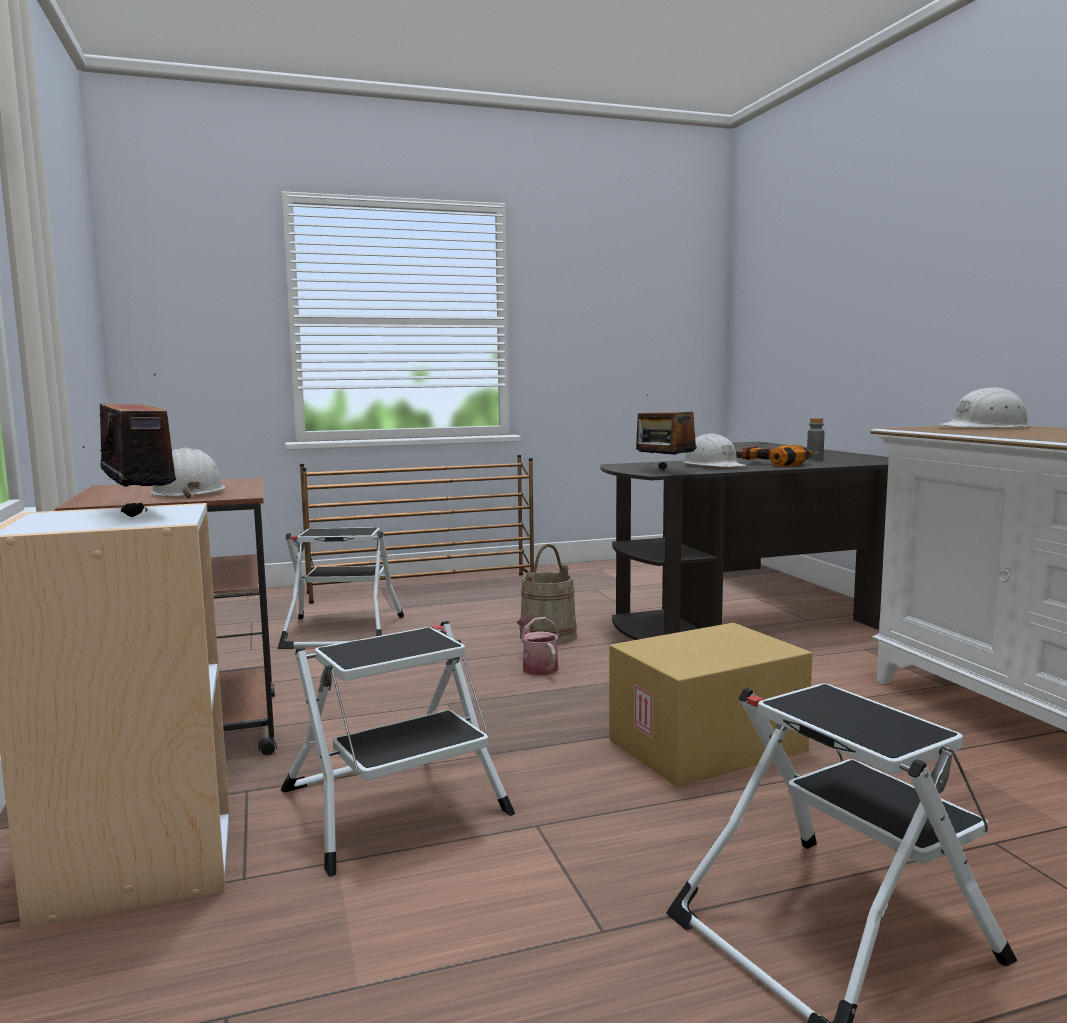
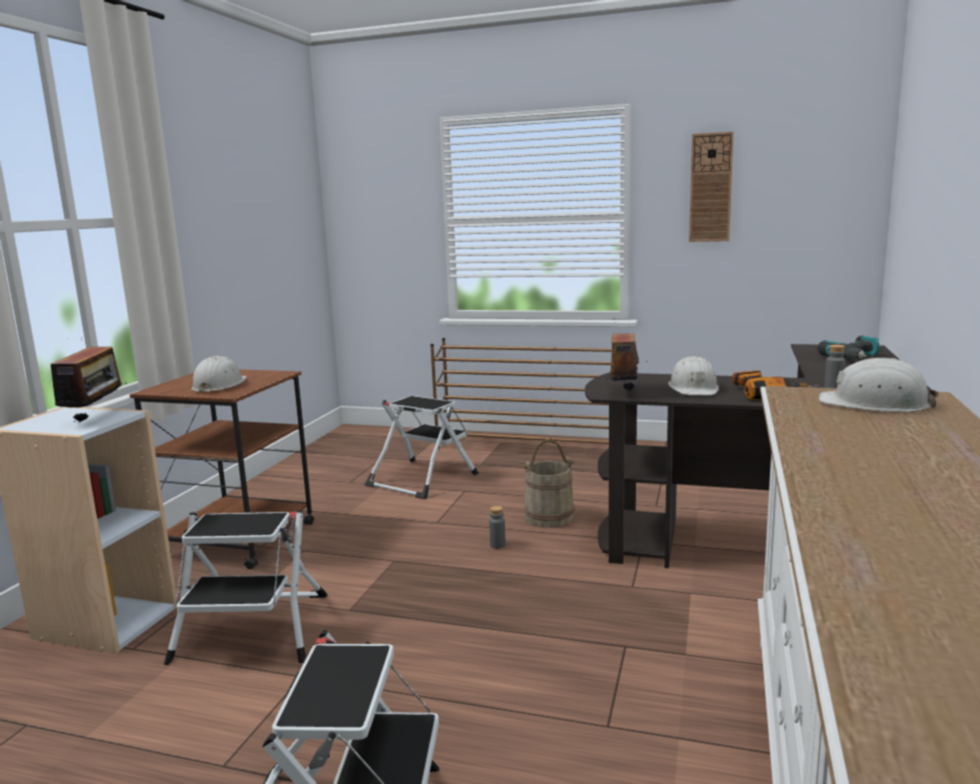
camera: 35 degrees right, 5 degrees up
(538, 667) = (497, 545): watering can -> grey bottle
(584, 297) = (710, 188): none -> wall clock
(707, 746) = (502, 658): cardboard box -> none
(765, 447) = (854, 358): none -> power drill

